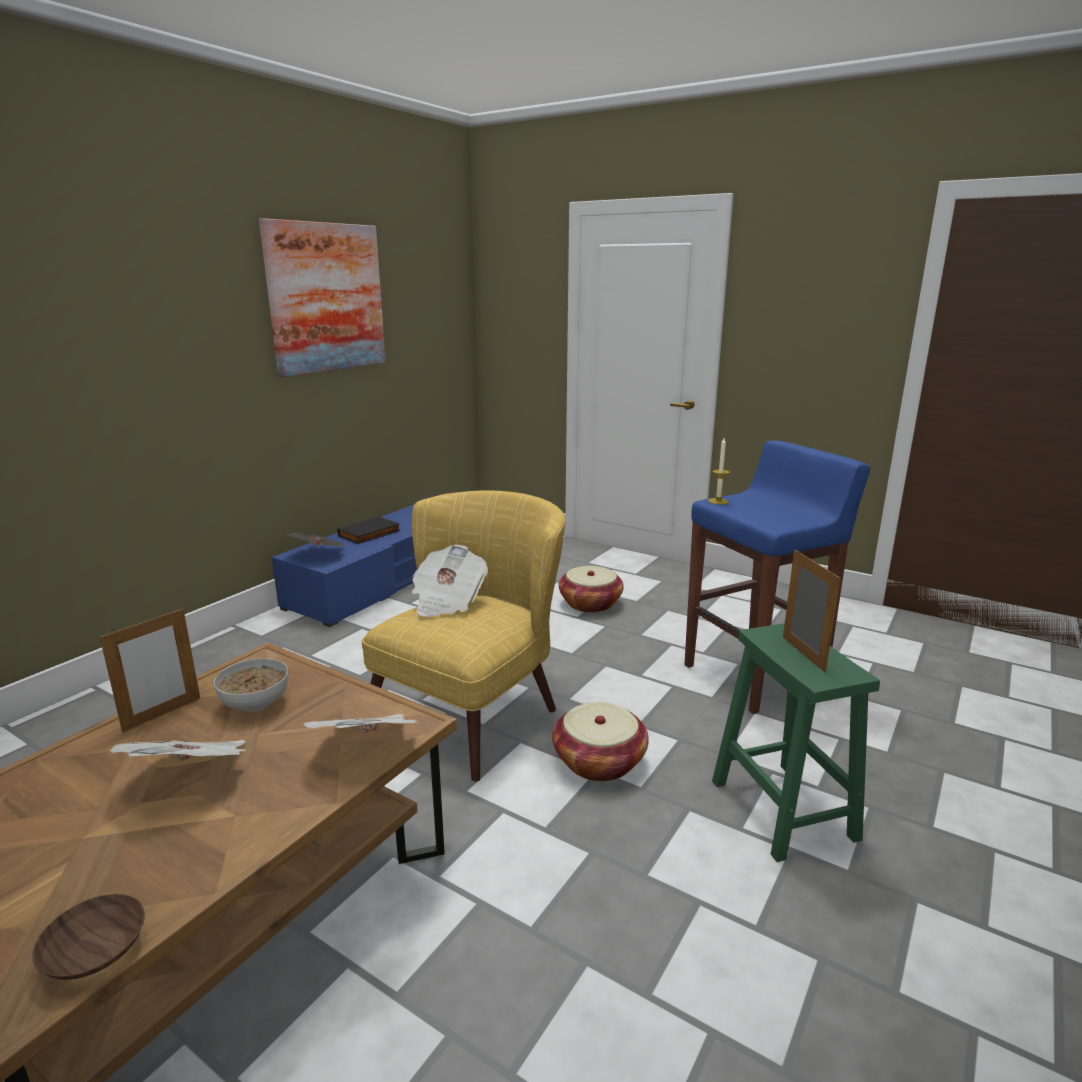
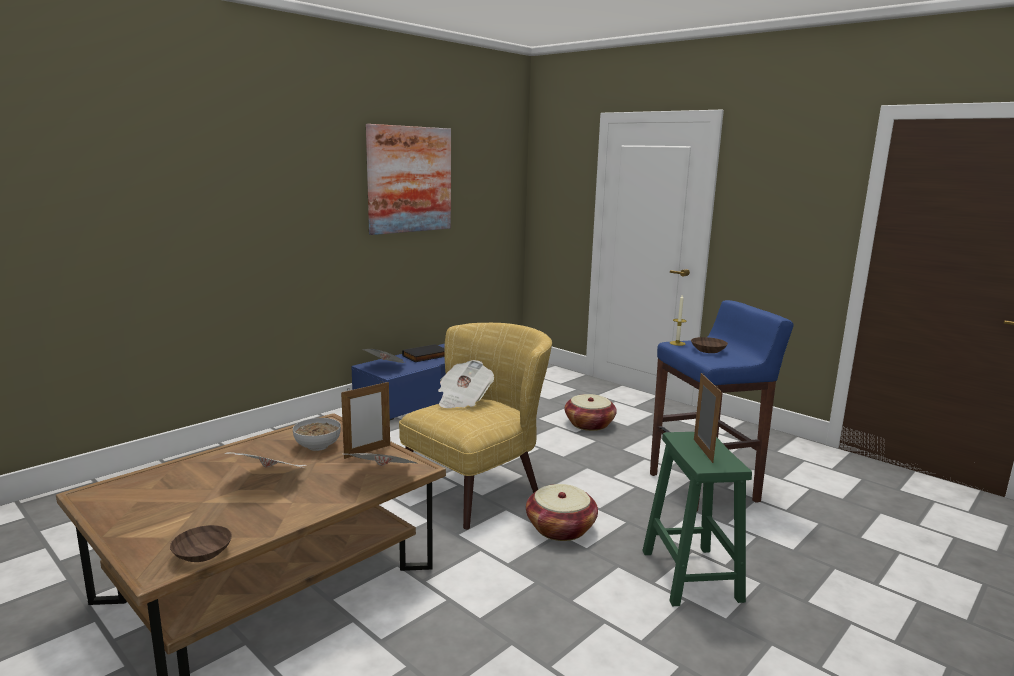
camera: 10 degrees right, 5 degrees down
(162, 714) = (259, 446): picture frame -> picture frame (367, 451)
(760, 508) = (707, 350): none -> brown bowl

